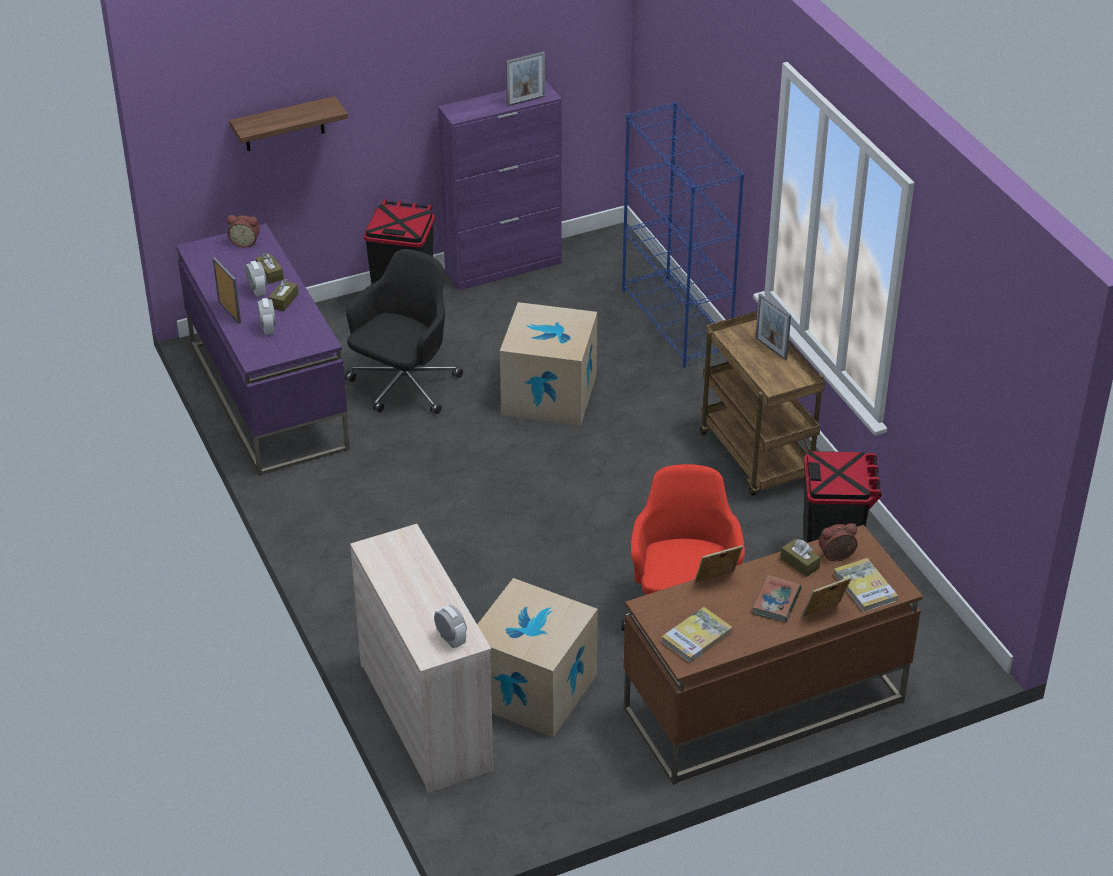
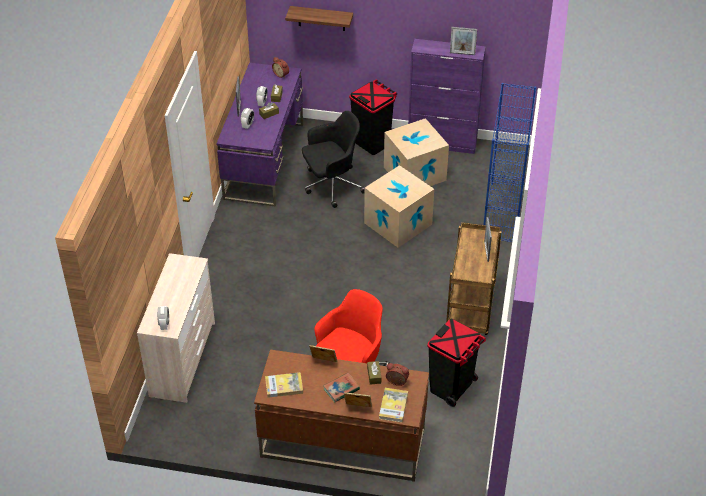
camera: 35 degrees right, 5 degrees up
(533, 689) = (243, 373): cardboard box -> cardboard box (414, 173)

